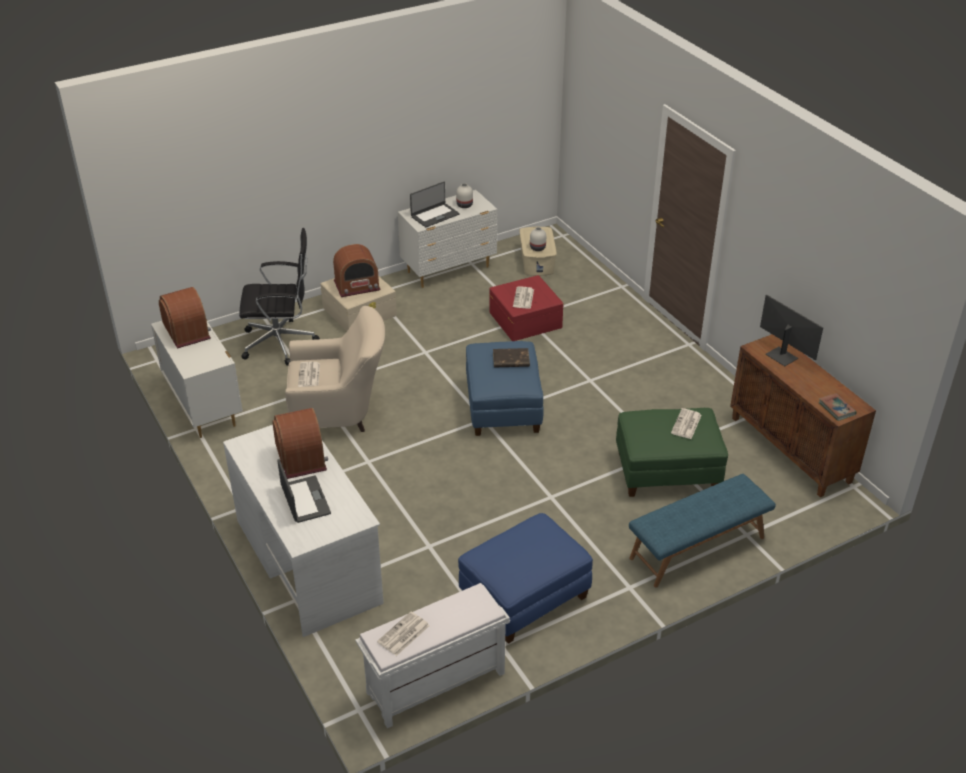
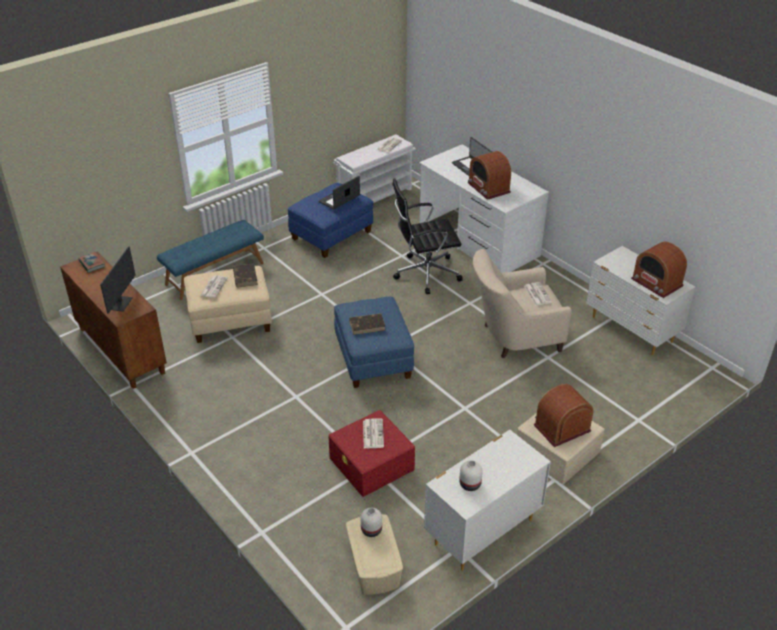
camera: 170 degrees right, 0 degrees up
(281, 343) = (611, 400): black office chair -> black office chair (425, 273)
(434, 215) = (501, 460): laptop -> laptop (339, 199)
(649, 434) = (245, 277): none -> brown book
(667, 472) = (230, 321): green ottoman -> beige ottoman
(782, 356) = (120, 303): monitor -> monitor turned 120 degrees counterclockwise

